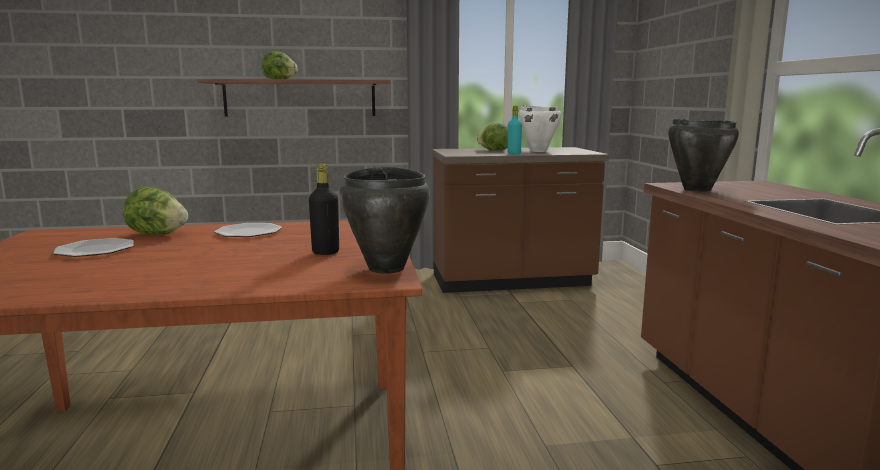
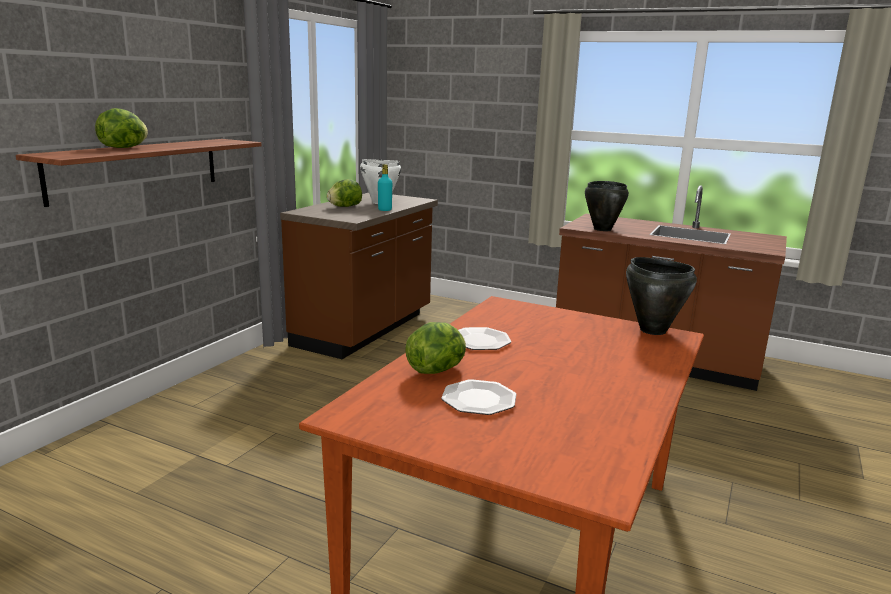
camera: 55 degrees left, 5 degrees up
(325, 252) = (588, 334): black bottle -> none

